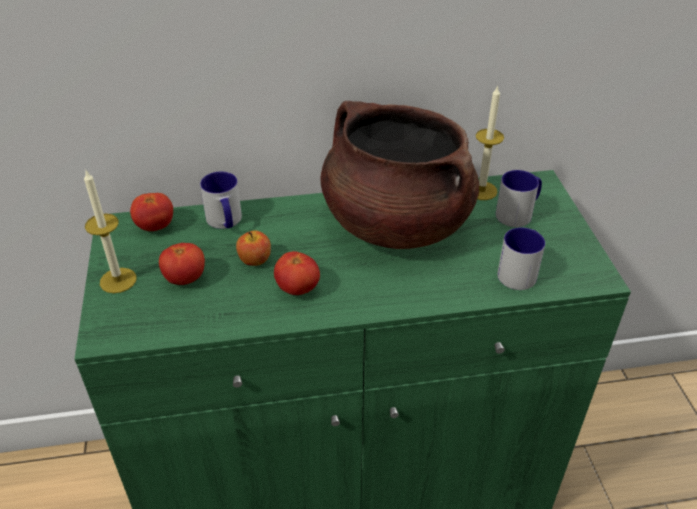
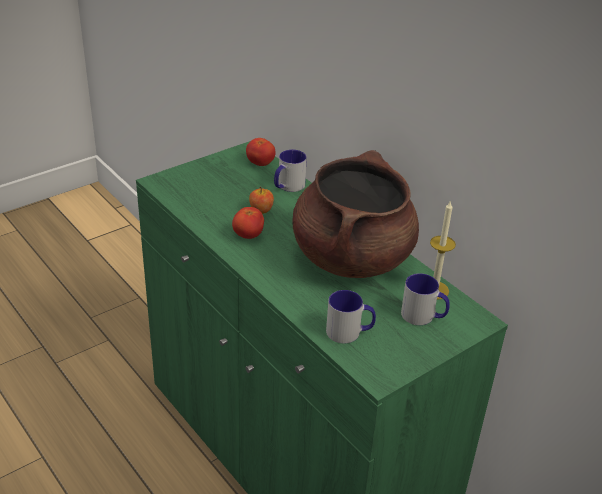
camera: 60 degrees right, 5 degrees down
(118, 280) = (203, 169): candle -> none
(185, 279) = (223, 191): tomato -> none

